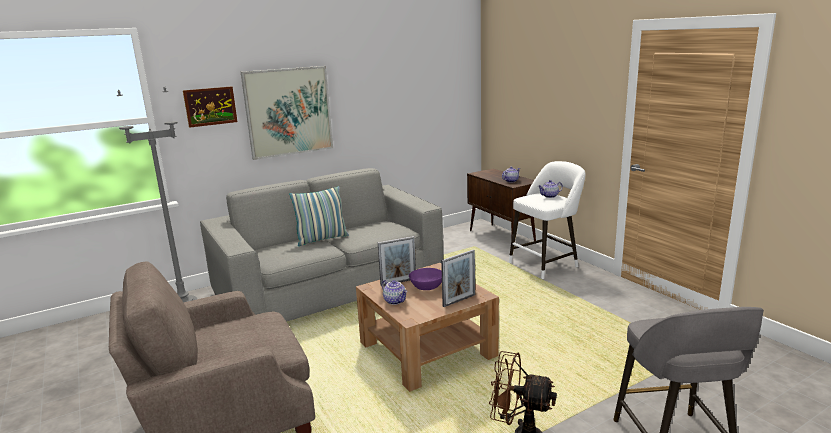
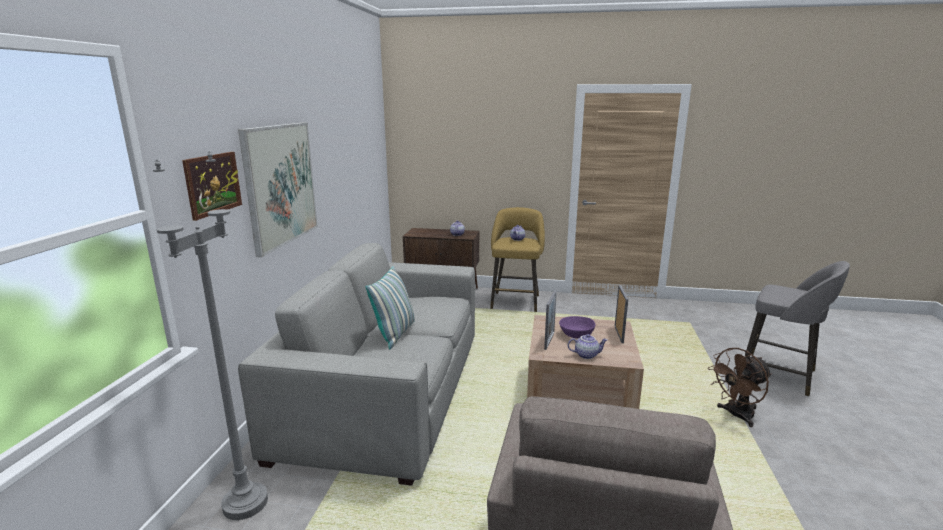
camera: 50 degrees left, 0 degrees up
(546, 264) = (515, 301): white stool -> yellow stool

